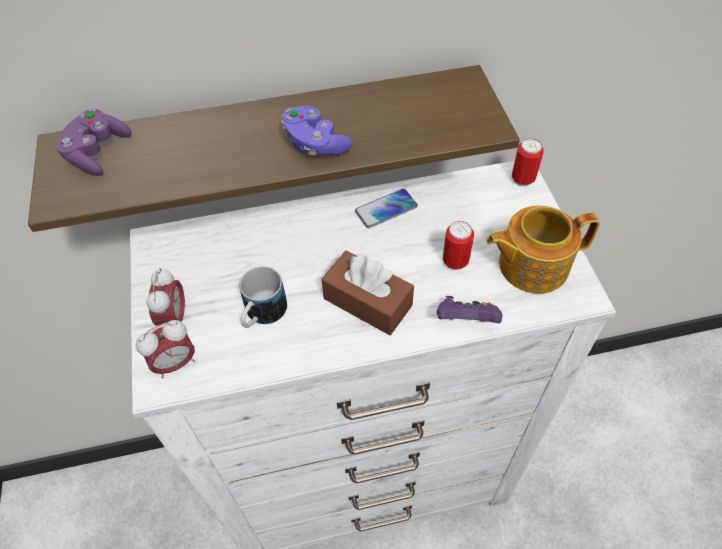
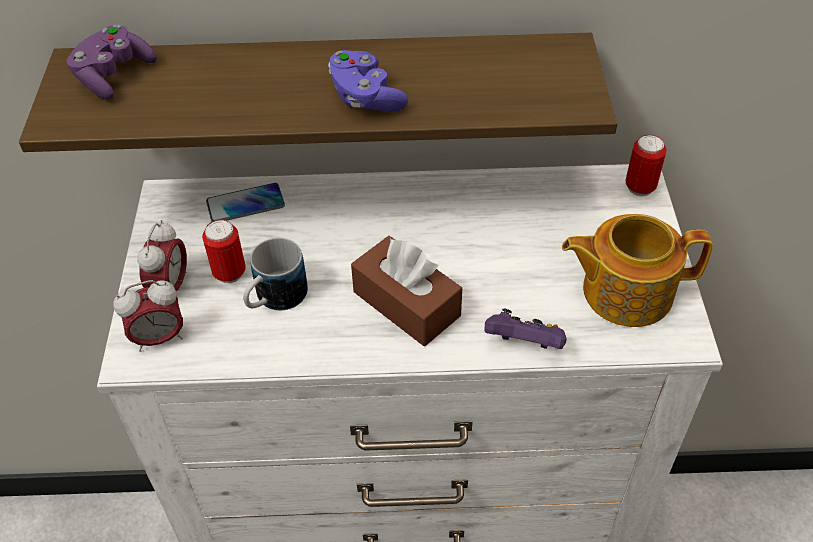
camera: 10 degrees right, 5 degrees down
(386, 209) = (456, 199): phone -> phone (245, 204)
(455, 261) = (528, 273): can -> can (229, 273)

